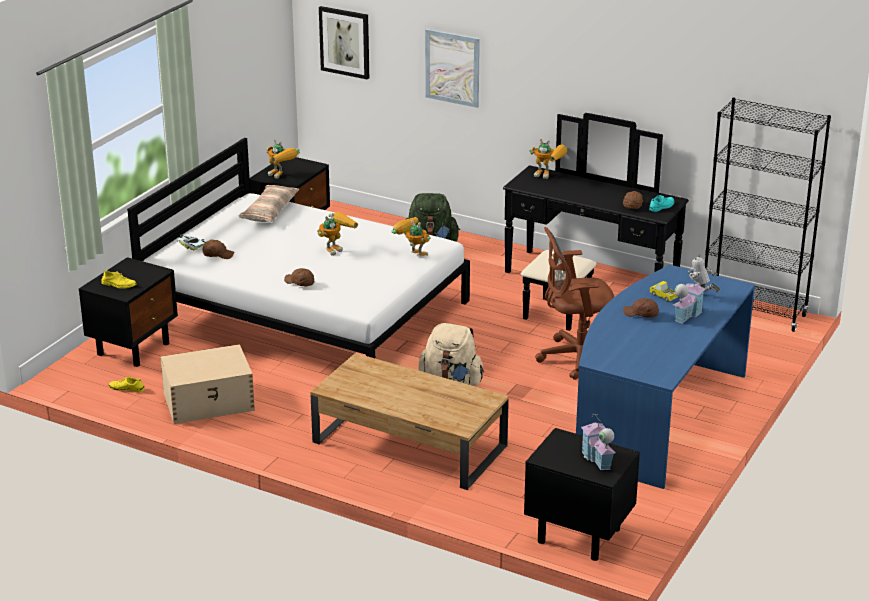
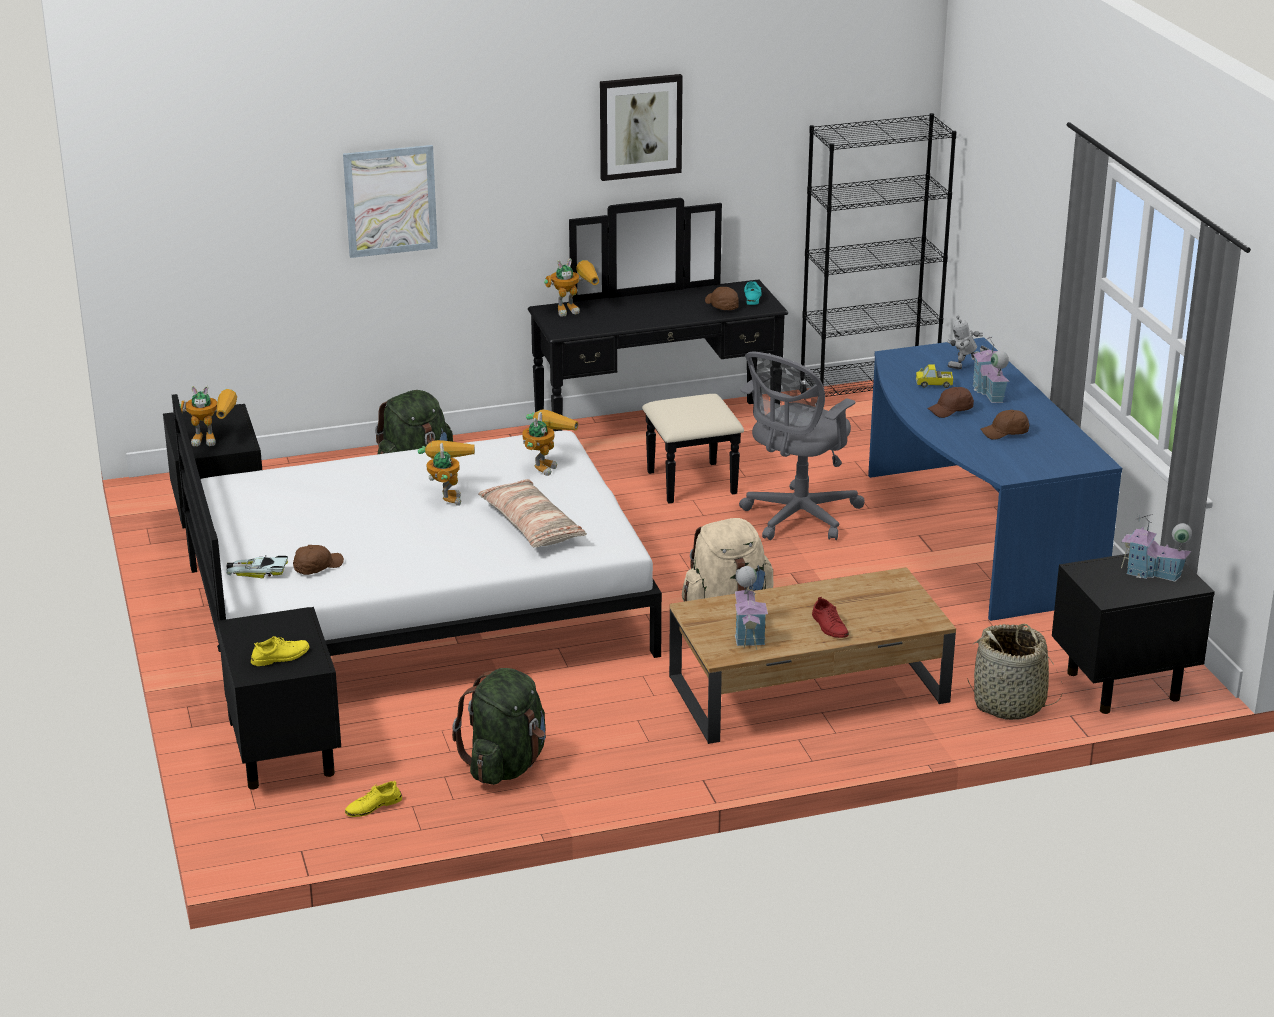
camera: 45 degrees left, 0 degrees up
(209, 401) = (506, 765): beige storage box -> green backpack
(269, 211) = (275, 489): pillow -> pillow (531, 526)
(299, 283) = (486, 552): brown cap -> brown cap (1005, 433)
(345, 42) = (199, 212): picture -> picture (640, 126)
(361, 385) = (748, 633): none -> toy house
(406, 403) = (829, 626): none -> red shoe
(411, 254) = (545, 464): toy robot -> toy robot turned 120 degrees clockwise
(496, 508) = (1009, 704): none -> basket
(576, 358) = (797, 518): brown office chair -> grey office chair

